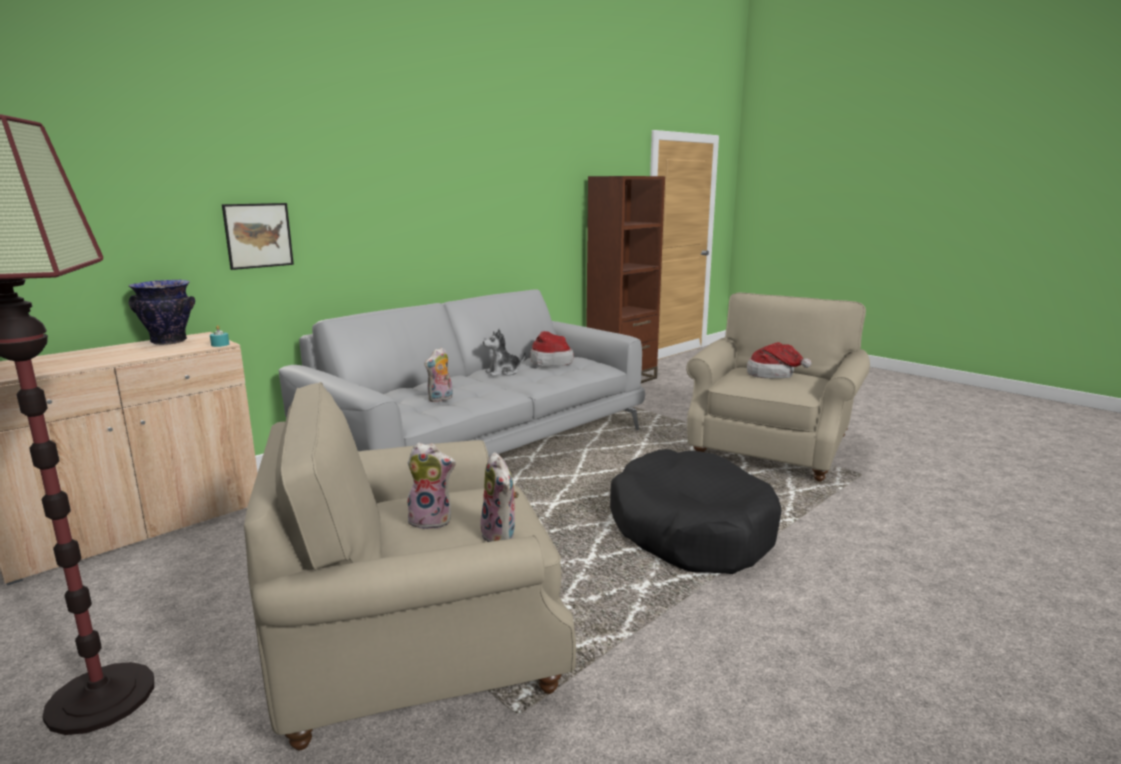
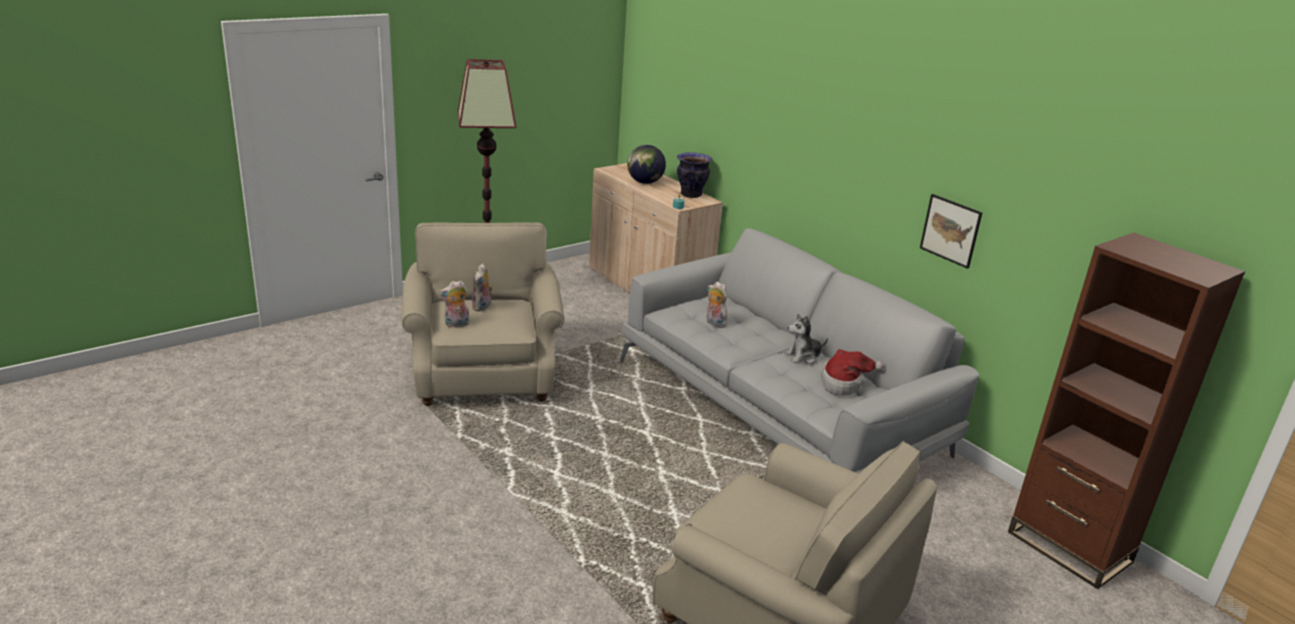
camera: 95 degrees right, 10 degrees up
(85, 360) = (644, 182): none -> globe
(258, 235) = (763, 150): picture -> picture (950, 230)
(503, 372) = (803, 356): plush toy -> plush toy turned 90 degrees counterclockwise
(690, 530) = (582, 495): black dog bed -> none
(774, 374) = (776, 522): hat -> none

